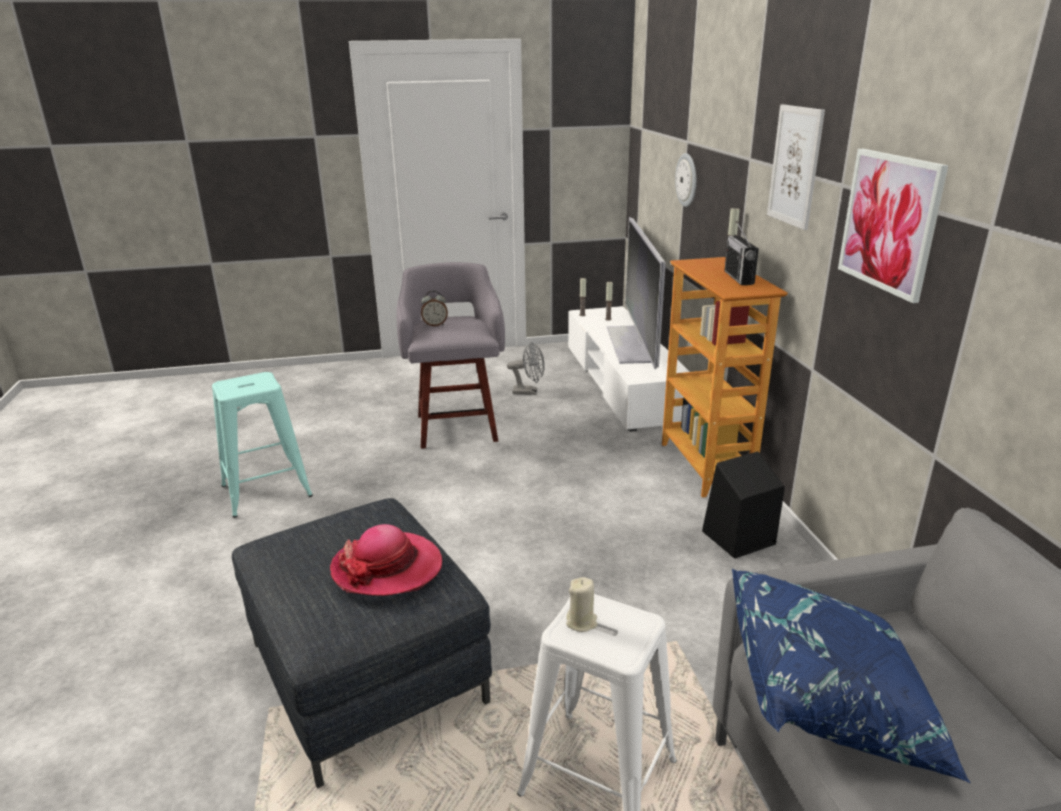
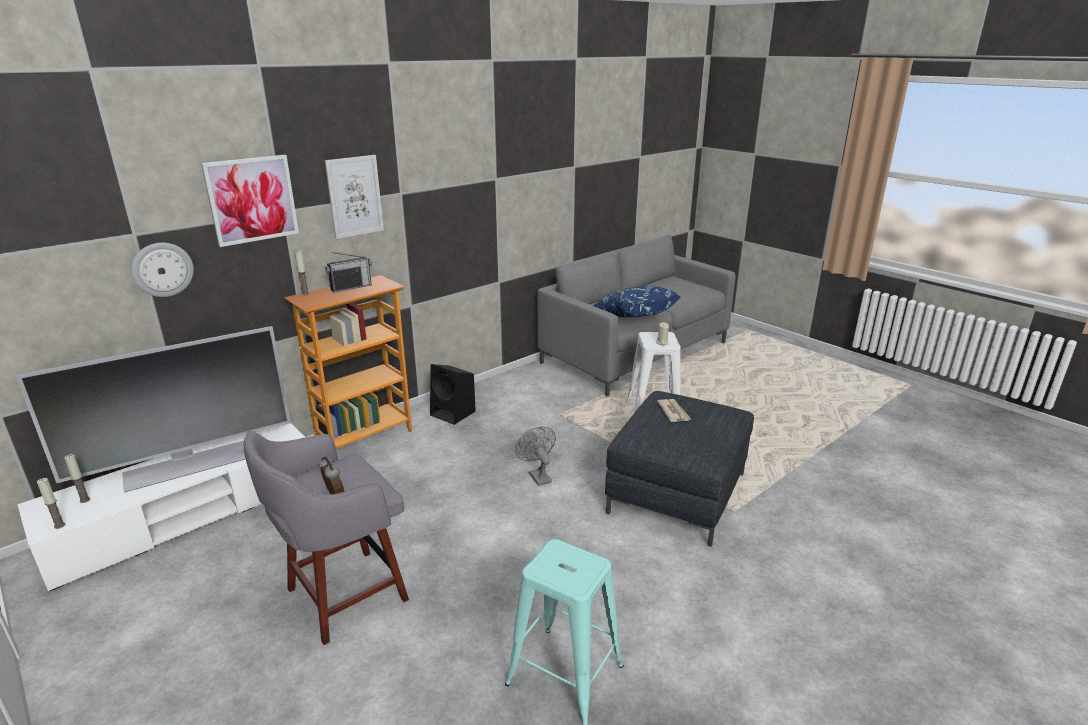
camera: 120 degrees left, 0 degrees up
(387, 568) = (673, 412): hat -> newspaper
(529, 392) = (224, 576): grey fan -> grey fan (537, 475)
(889, 222) = (447, 198): picture -> picture (252, 200)

